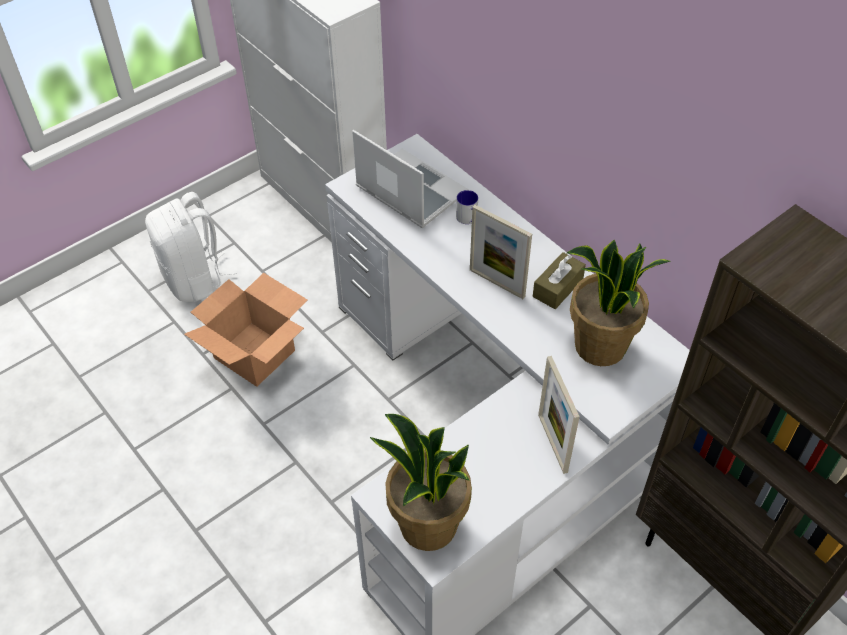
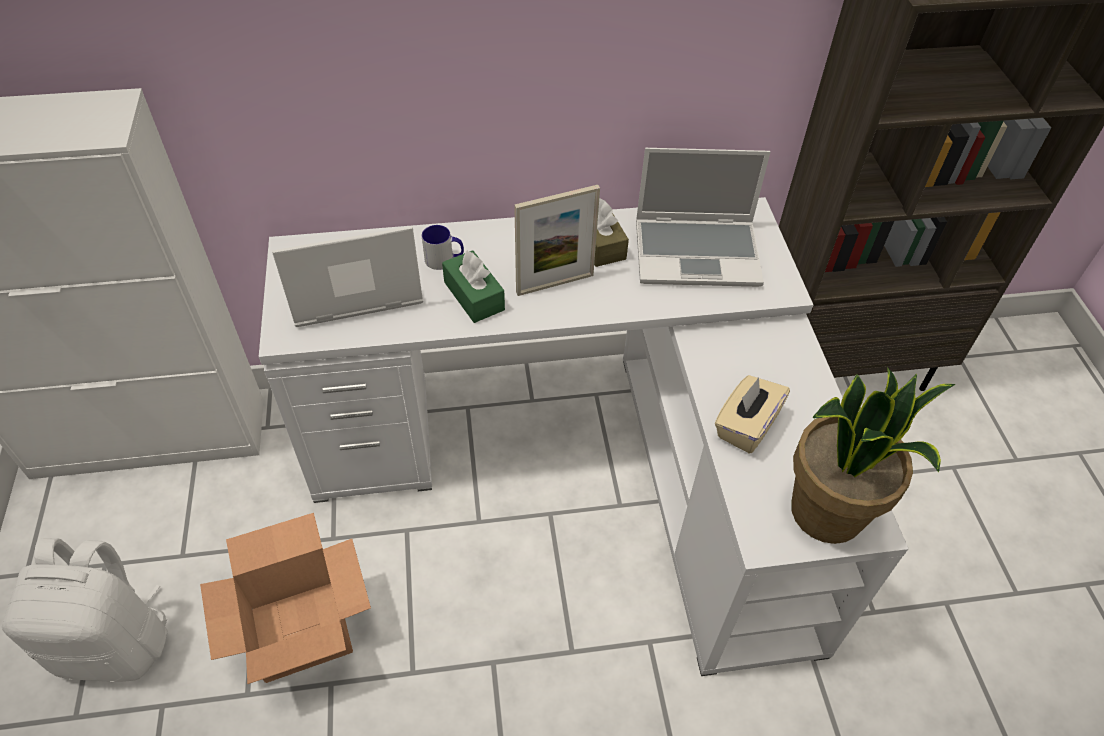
camera: 60 degrees left, 0 degrees up
(450, 249) = (474, 296): none -> green tissue box
(468, 449) = (745, 426): none -> beige tissue box
(552, 443) = (778, 354): picture frame -> none
(600, 347) = (698, 253): potted plant -> laptop

